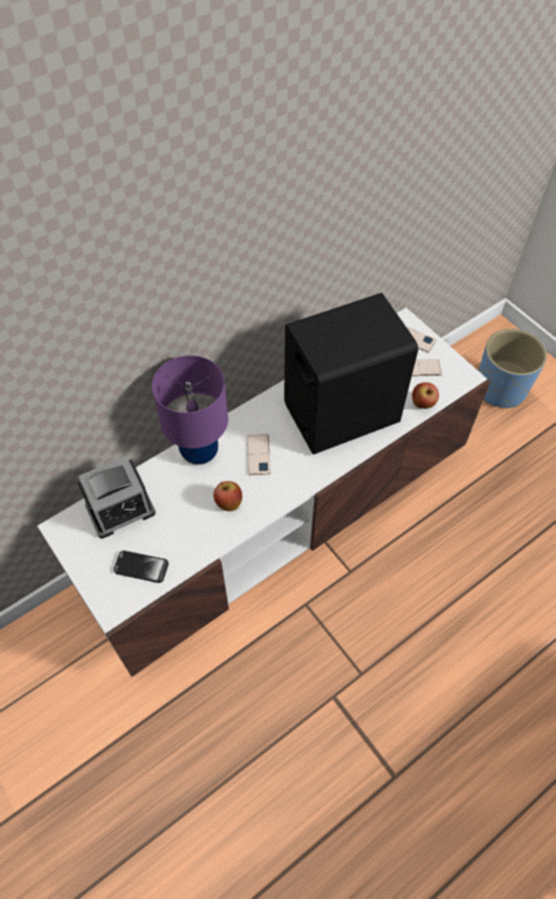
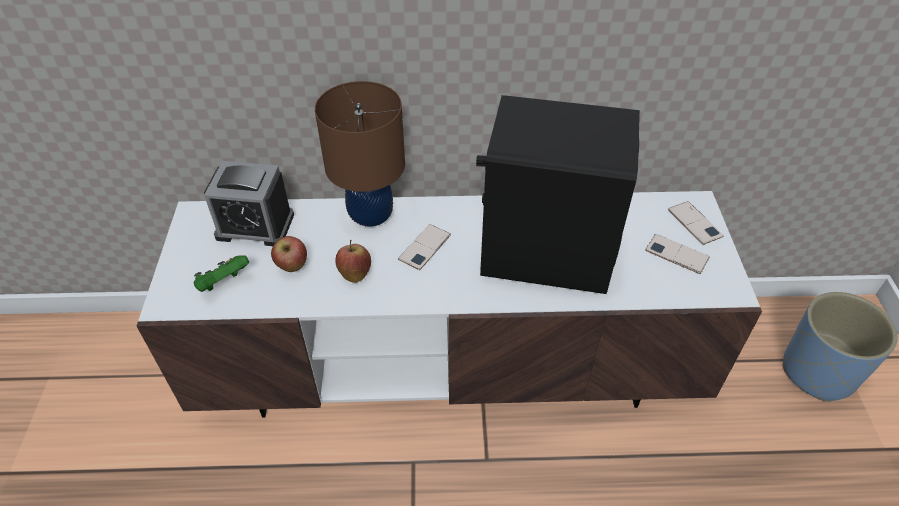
camera: 35 degrees right, 10 degrees down
(141, 567) = (223, 283): phone -> green game controller
(201, 452) = (372, 217): purple table lamp -> brown table lamp
(422, 404) = (651, 292): apple -> apple (292, 267)

